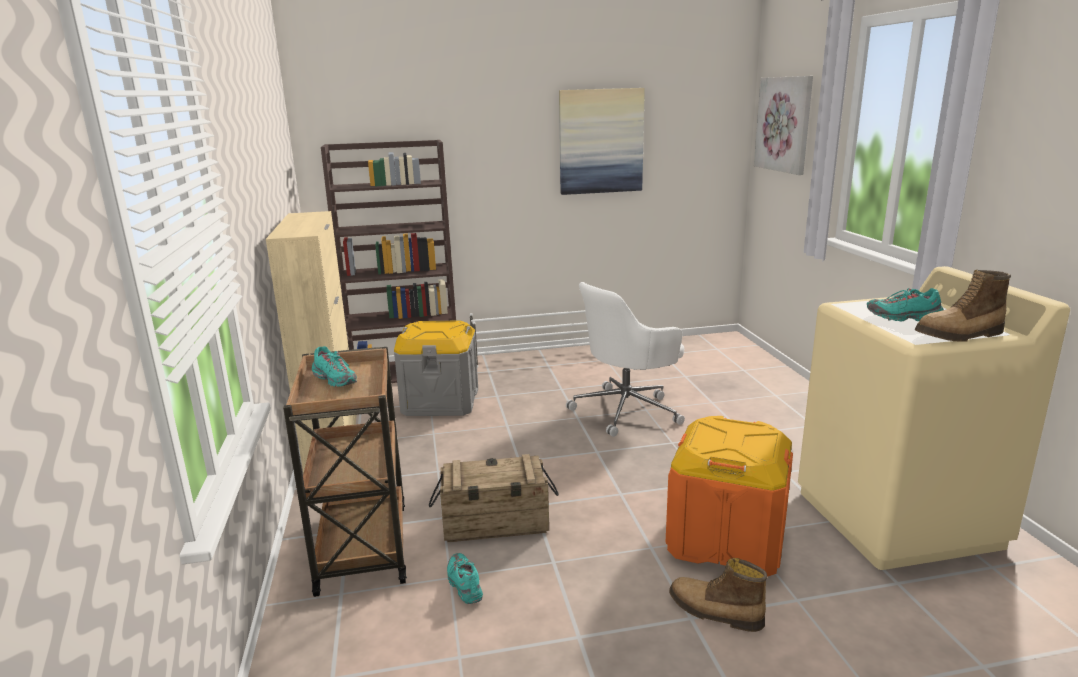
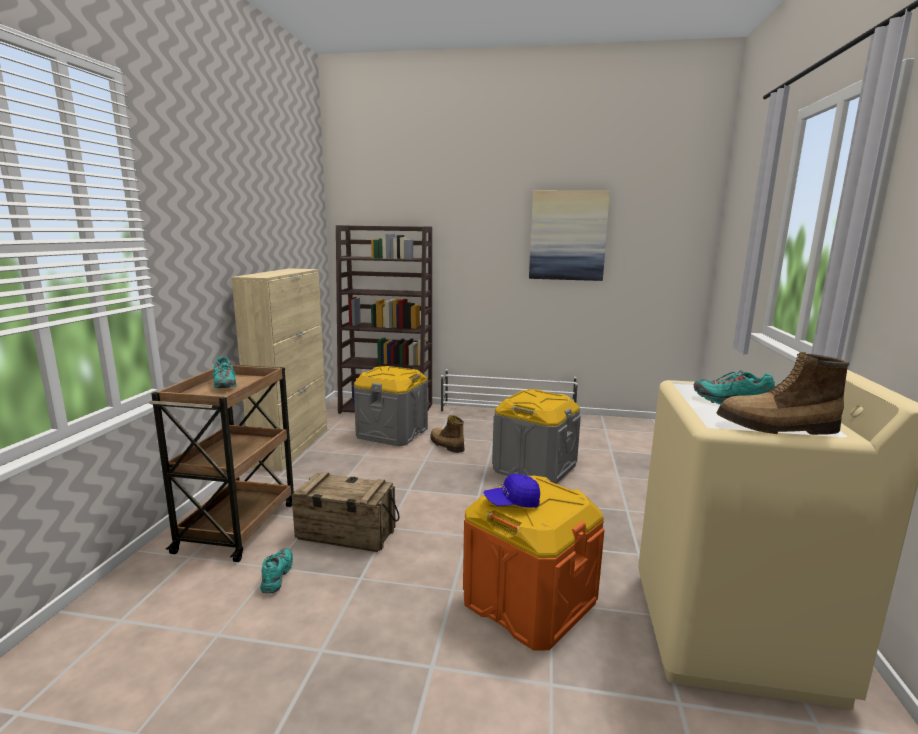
camera: 20 degrees right, 5 degrees down
(627, 410) = (534, 468): white office chair -> grey storage box
(714, 612) = (458, 669): boot -> boot (446, 445)
(719, 446) = (512, 503): none -> blue cap
(784, 124) = (738, 225): picture -> none

